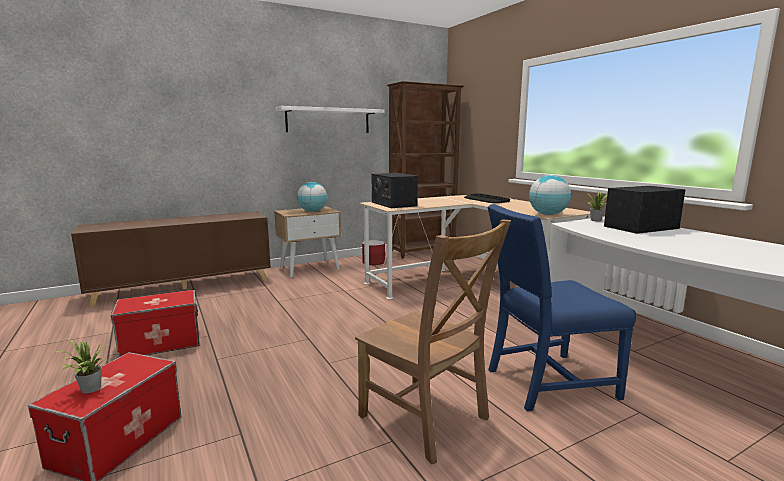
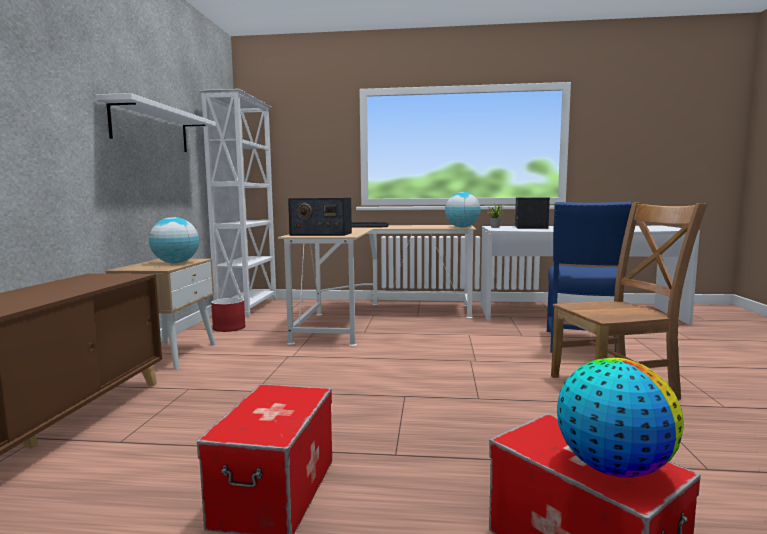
camera: 55 degrees left, 5 degrees down
(88, 390) = (613, 468): potted plant -> globe
(423, 251) = (249, 307): brown bookcase -> white bookcase

